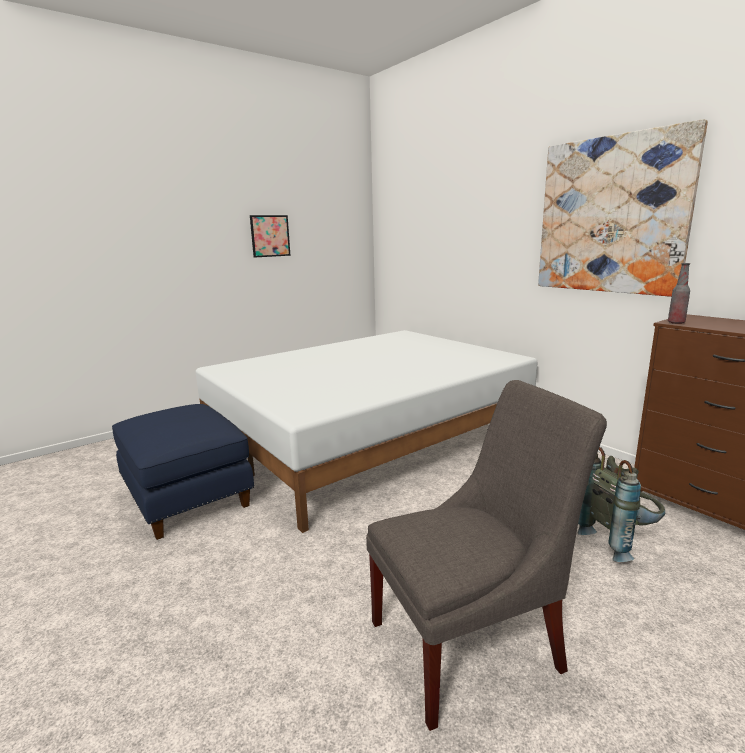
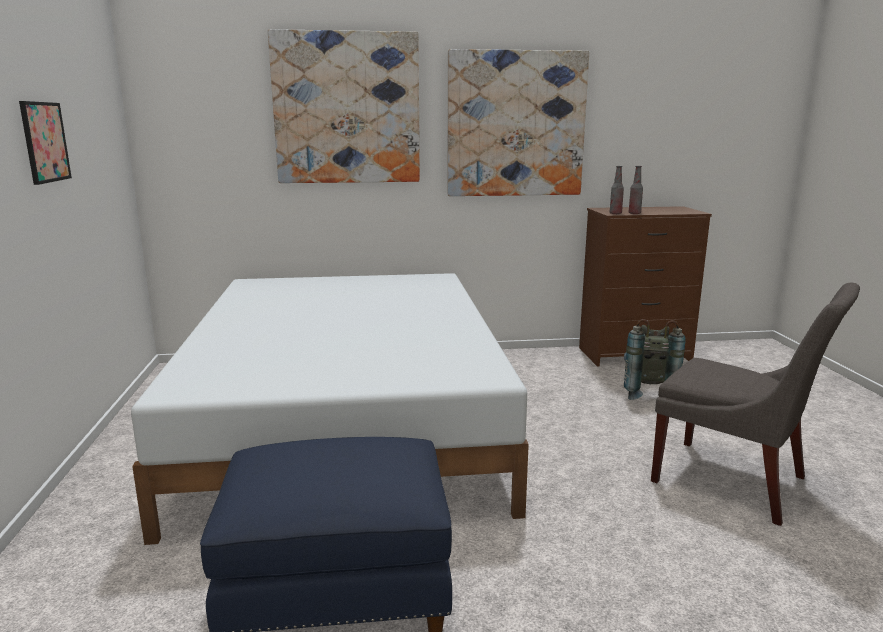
camera: 60 degrees left, 0 degrees up
(472, 642) = (735, 482): grey chair -> grey chair turned 120 degrees clockwise
(475, 209) = (347, 109): none -> picture
(702, 326) = (634, 213): none -> bottle

